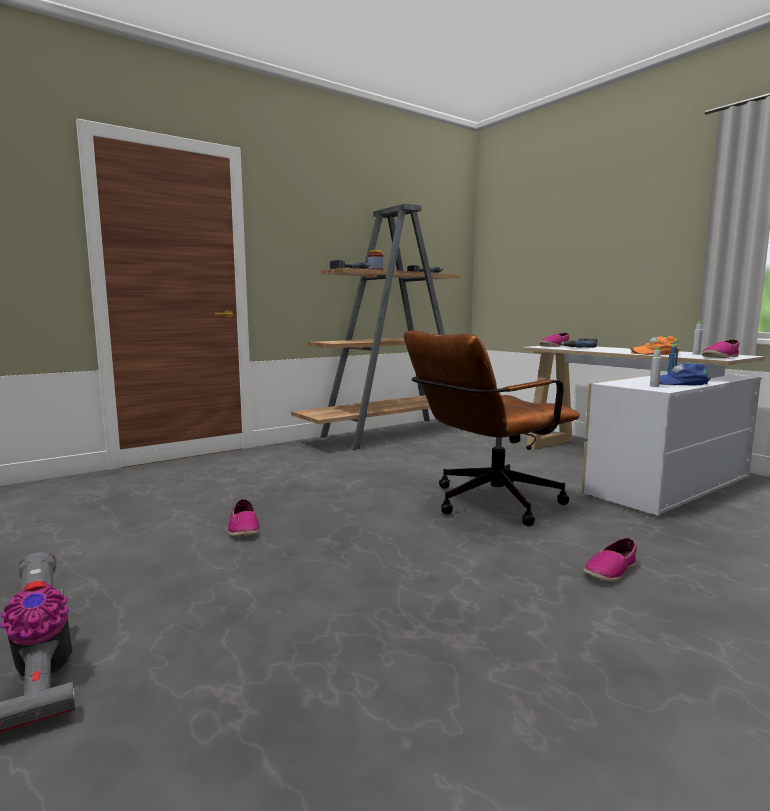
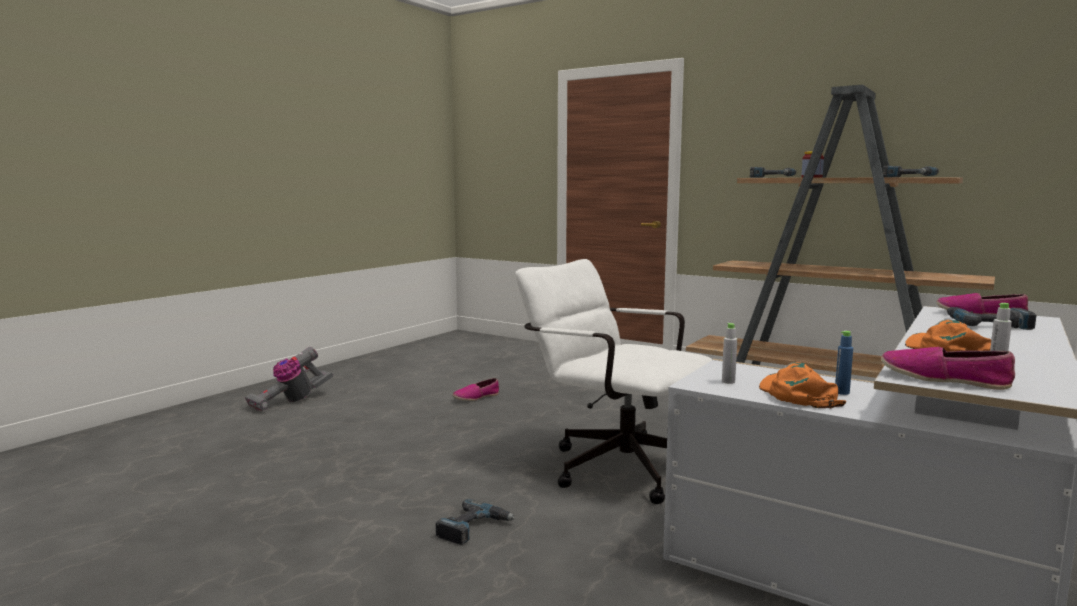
camera: 70 degrees right, 0 degrees up
(486, 504) = (613, 465): brown office chair -> white office chair
(610, 570) = (474, 528): shoe -> power drill
(680, 383) = (797, 395): blue cap -> orange cap

